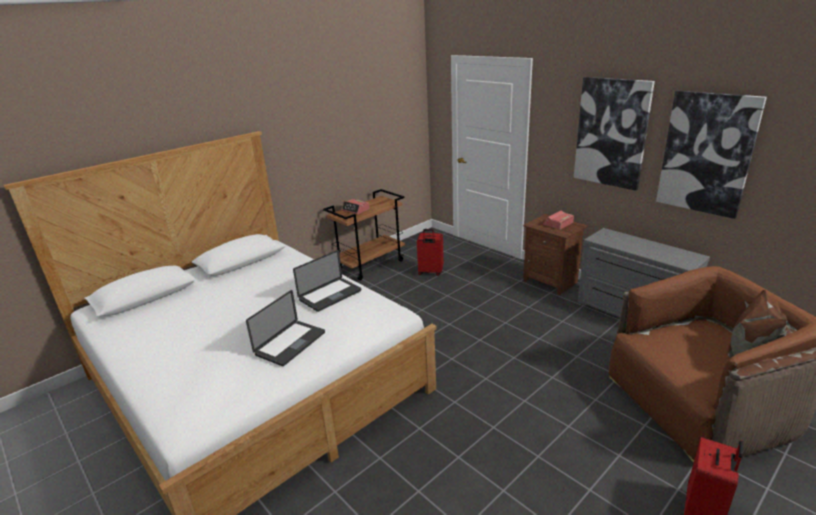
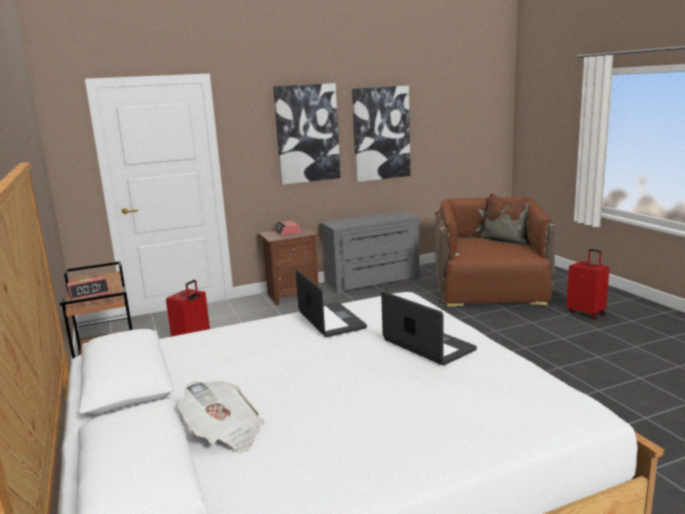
camera: 70 degrees left, 10 degrees down
(179, 303) = (225, 434): none -> newspaper

